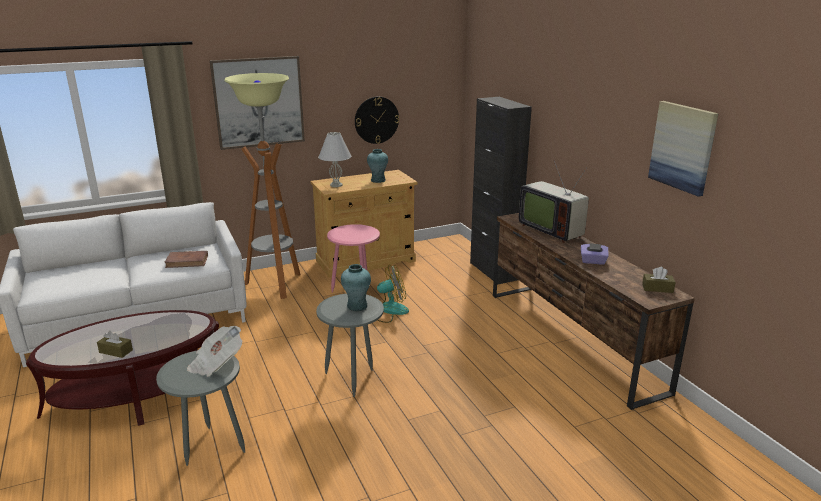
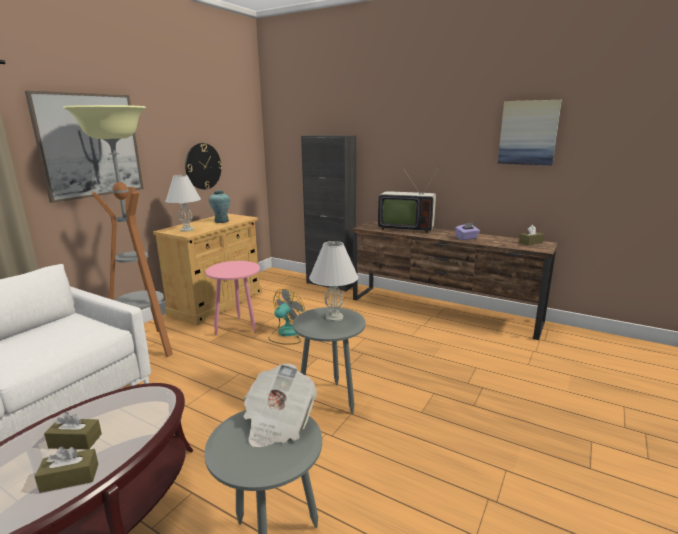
camera: 35 degrees left, 5 degrees down
(136, 333) = (75, 441): none -> brown tissue box
(187, 261) = (64, 337): brown book -> none
(357, 306) = (334, 317): turquoise vase -> white table lamp

